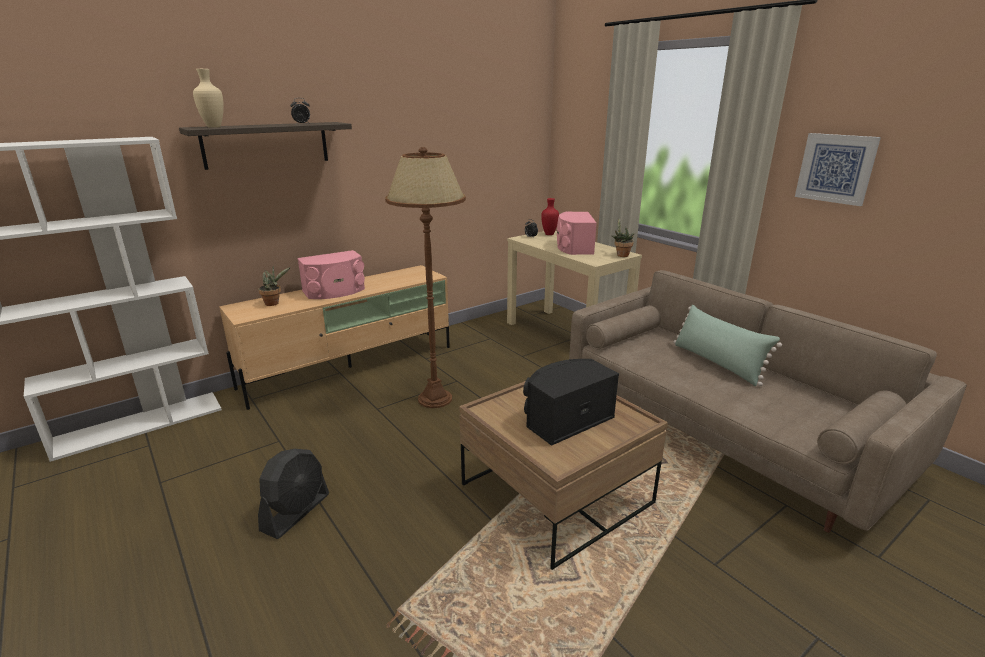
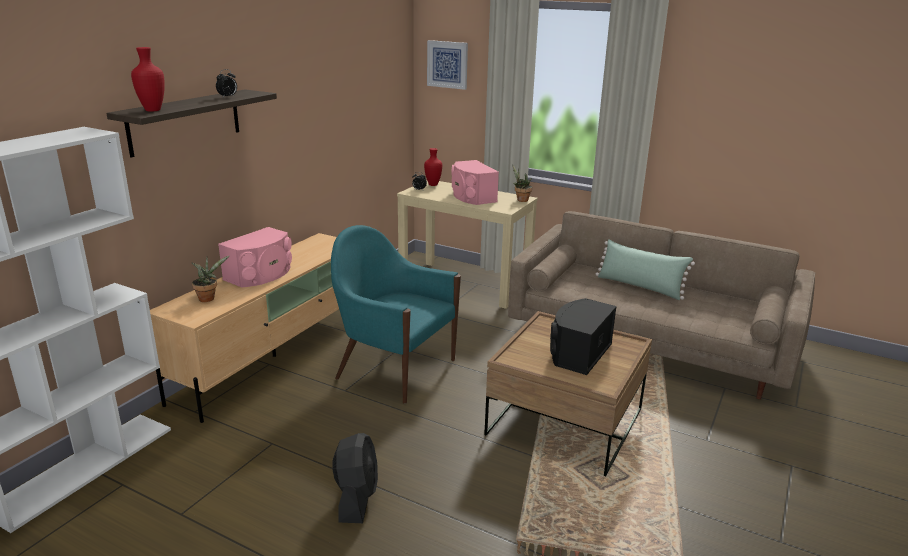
camera: 25 degrees left, 0 degrees up
(214, 127) = (153, 110): beige vase -> red vase
(435, 399) = (394, 368): brown floor lamp -> turquoise armchair
(836, 168) = (704, 116): picture -> picture (447, 64)

